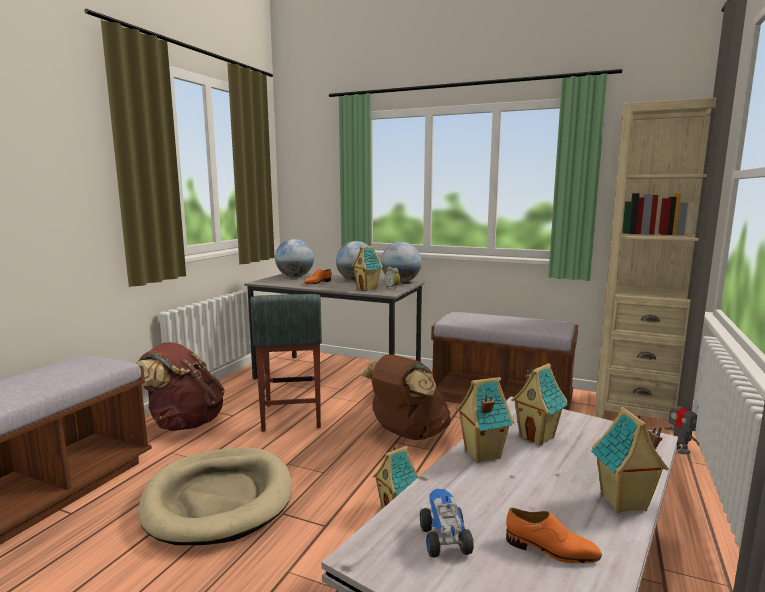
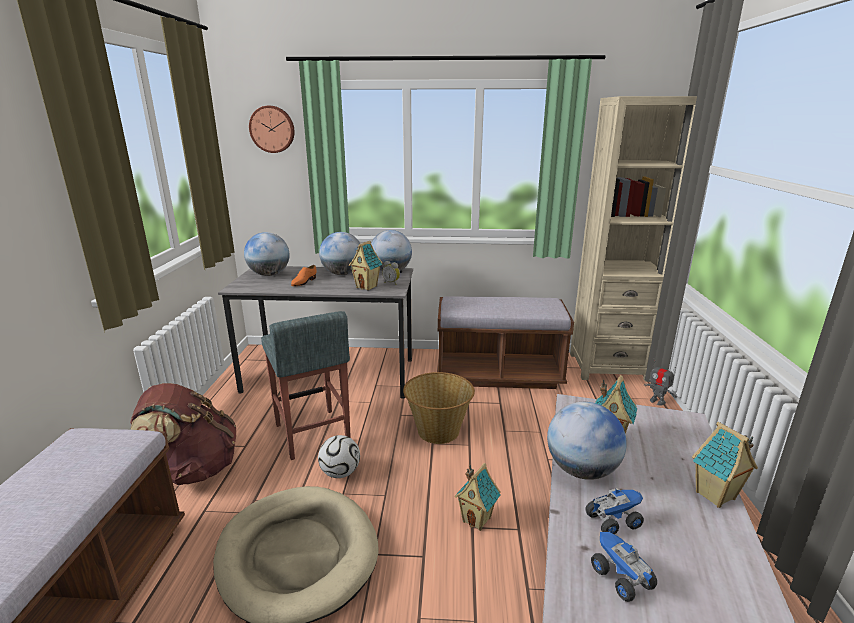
camera: 20 degrees left, 10 degrees up
(296, 448) = (340, 473): none -> football
(317, 155) = (272, 129): none -> wall clock
(407, 434) = (438, 431): brown backpack -> basket
(478, 497) = (613, 520): none -> toy truck
(481, 454) = (581, 470): toy house -> globe
(551, 550) = (701, 561): orange shoe -> none

